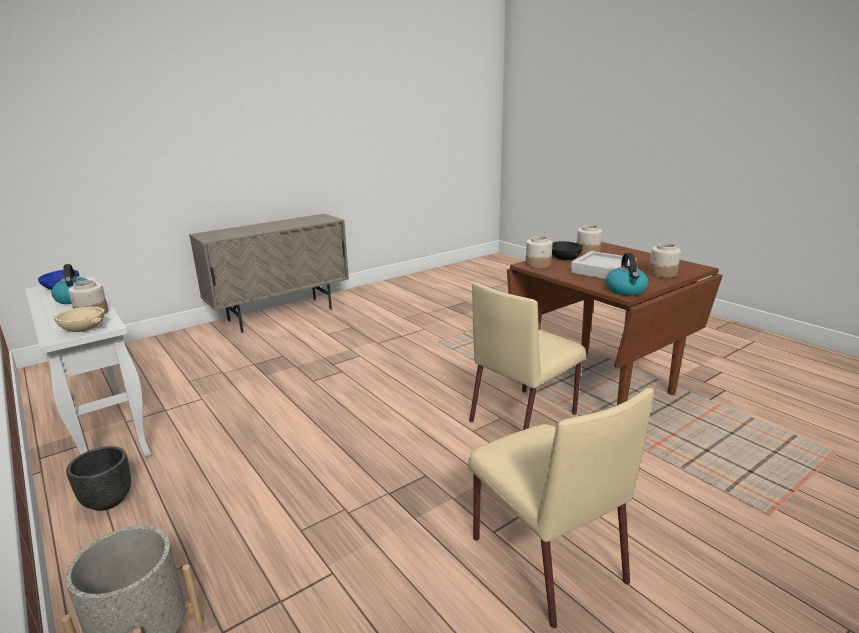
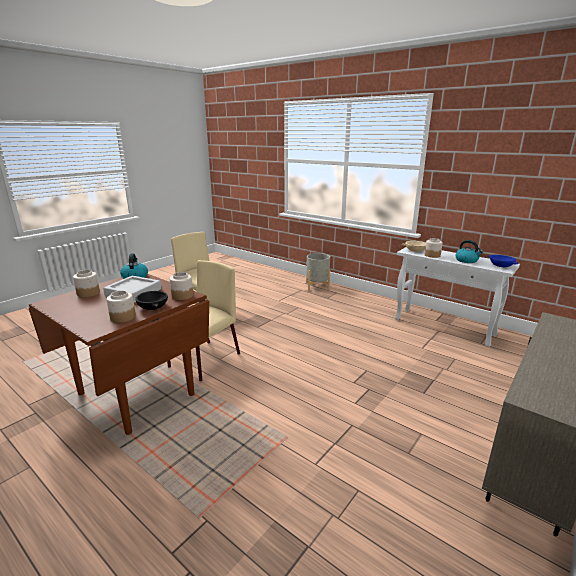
camera: 165 degrees right, 0 degrees up
(107, 500) = (383, 306): black planter -> none

